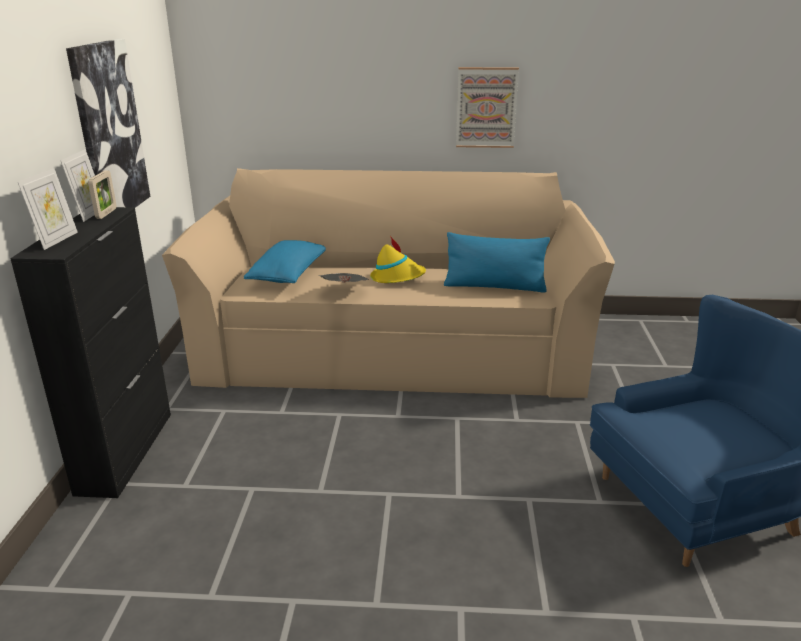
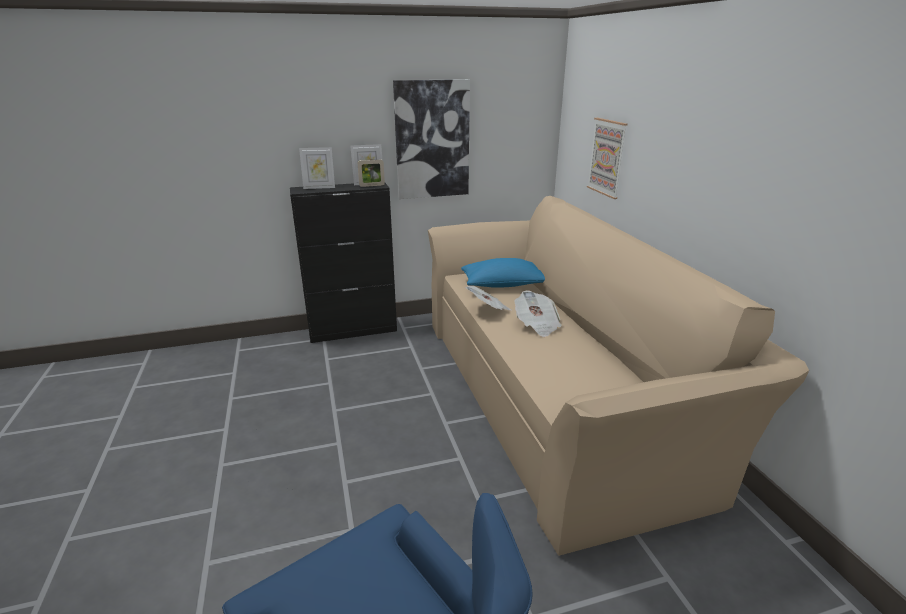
camera: 70 degrees right, 0 degrees up
(397, 277) = (537, 325): yellow hat -> newspaper
(486, 108) = (742, 198): picture -> picture (607, 157)
(494, 286) = (570, 379): blue pillow -> none

